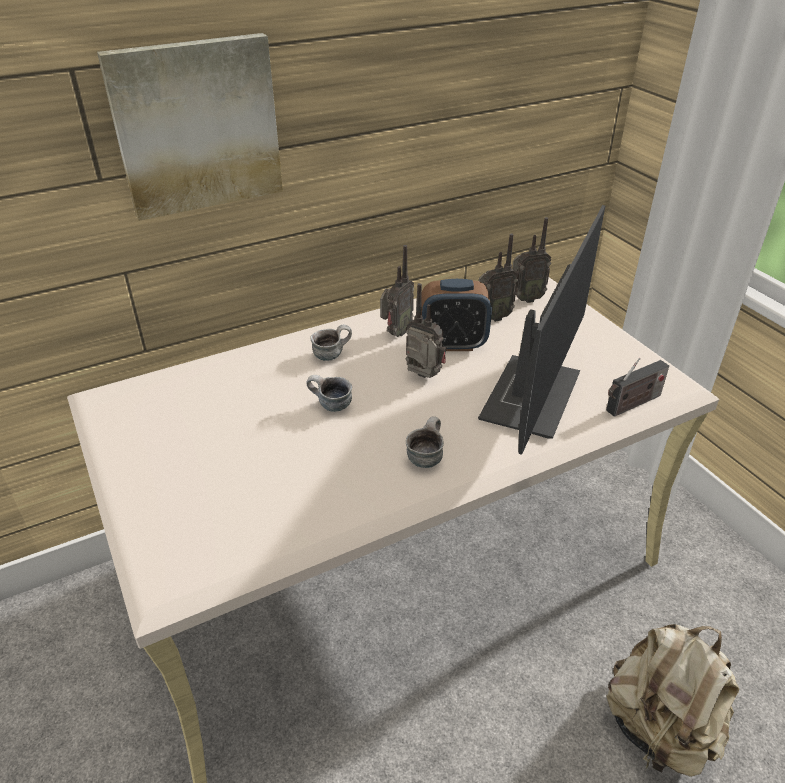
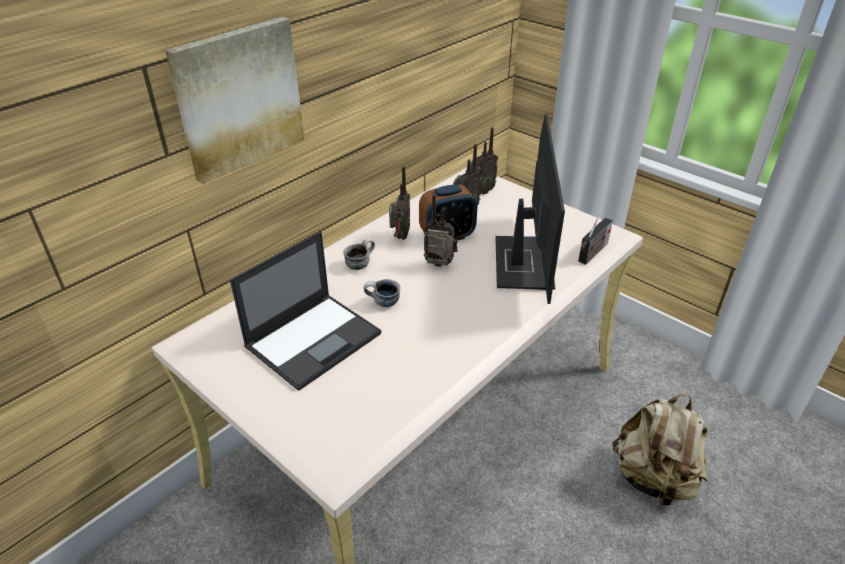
camera: 20 degrees left, 0 degrees up
(230, 429) = (314, 339): none -> laptop
(425, 456) = (474, 323): mug -> none

